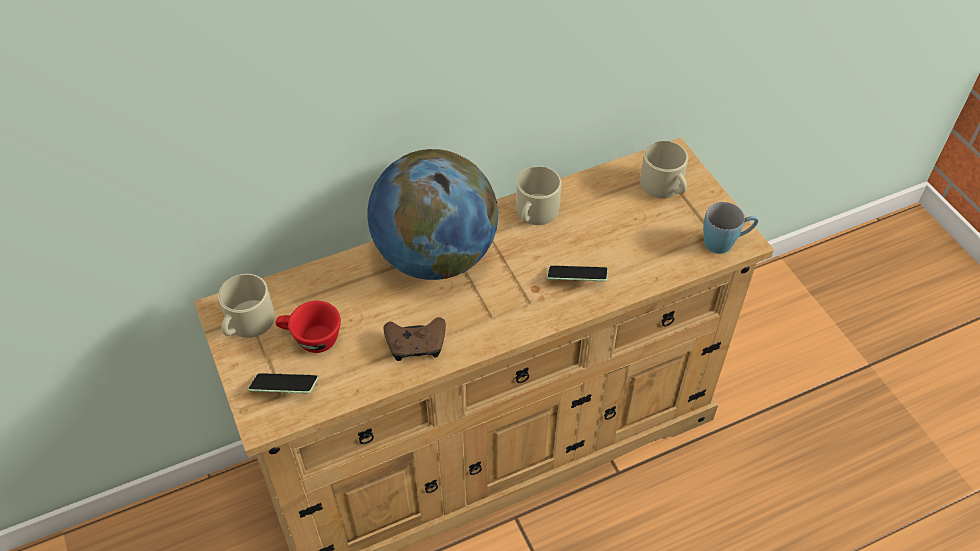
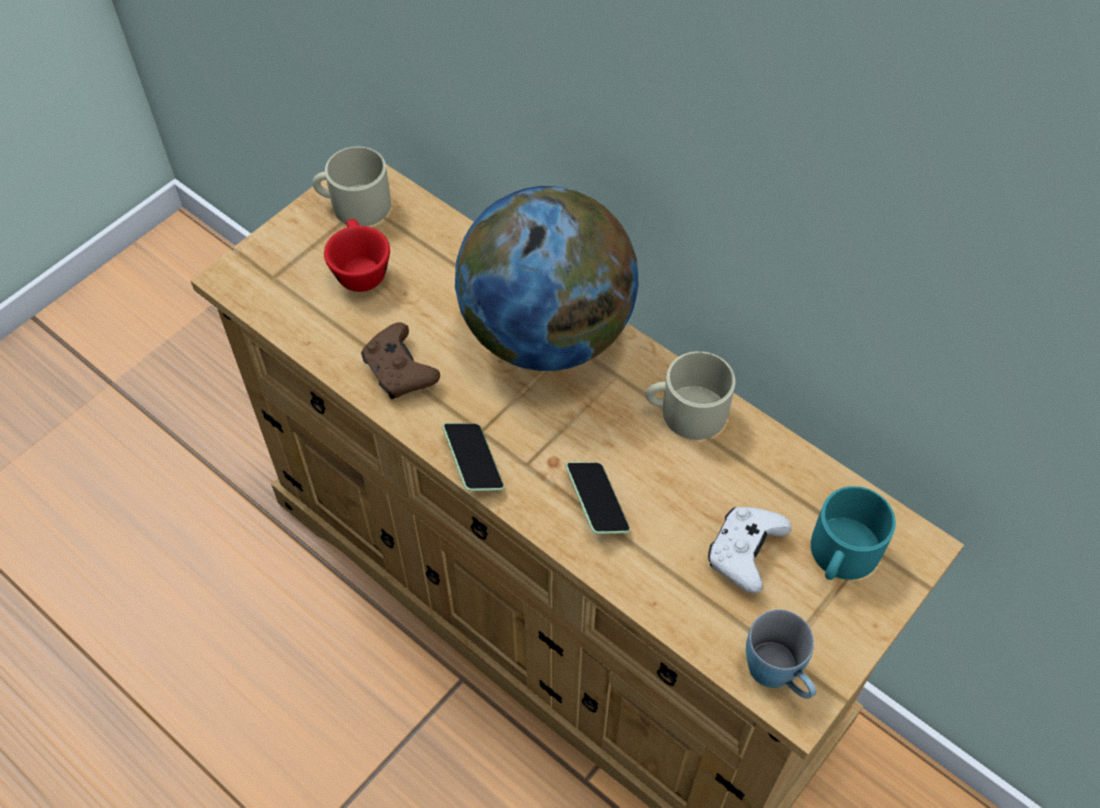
camera: 65 degrees right, 5 degrees up
(284, 388) = (282, 276): phone -> phone (473, 463)
(643, 225) = (744, 553): none -> white game controller
(664, 186) = (841, 555): beige mug -> turquoise mug

